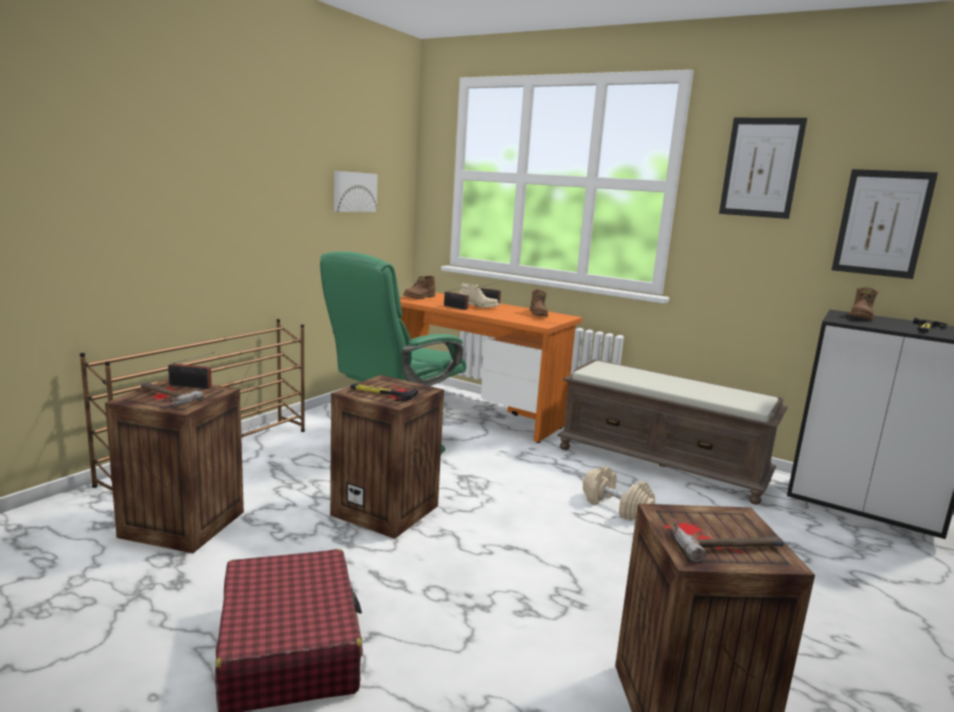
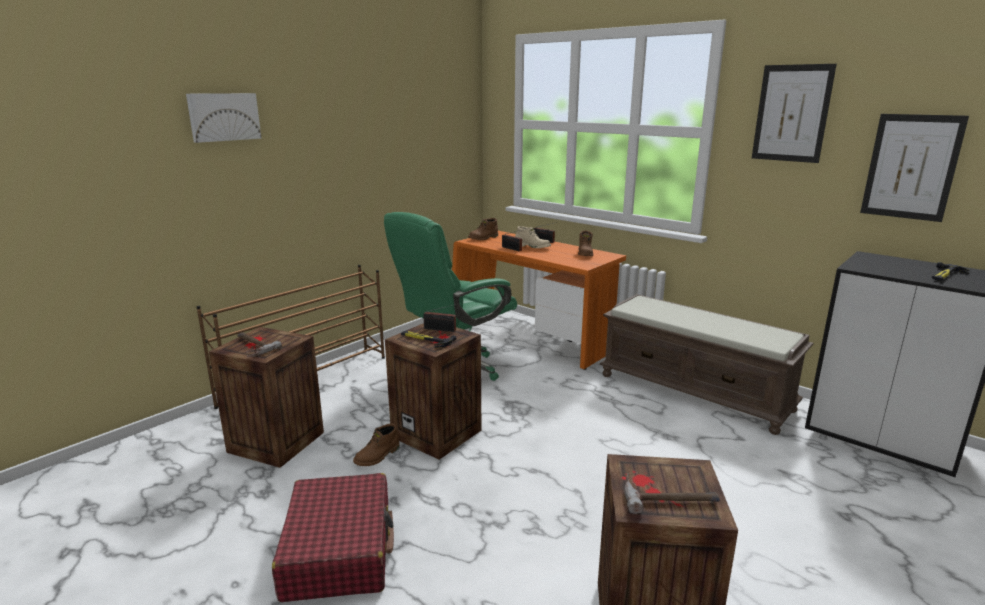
camera: 10 degrees right, 5 degrees up
(192, 386) = (277, 334): radio -> radio (441, 329)
(354, 192) = (423, 147): picture -> picture (223, 117)
(615, 506) = (638, 434): beige dumbbell -> none
(861, 317) = (883, 261): brown boot -> brown boot (378, 456)

